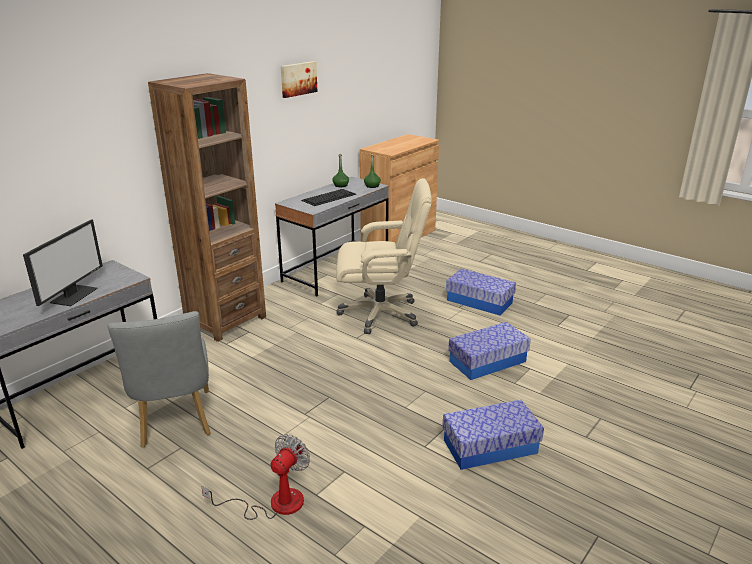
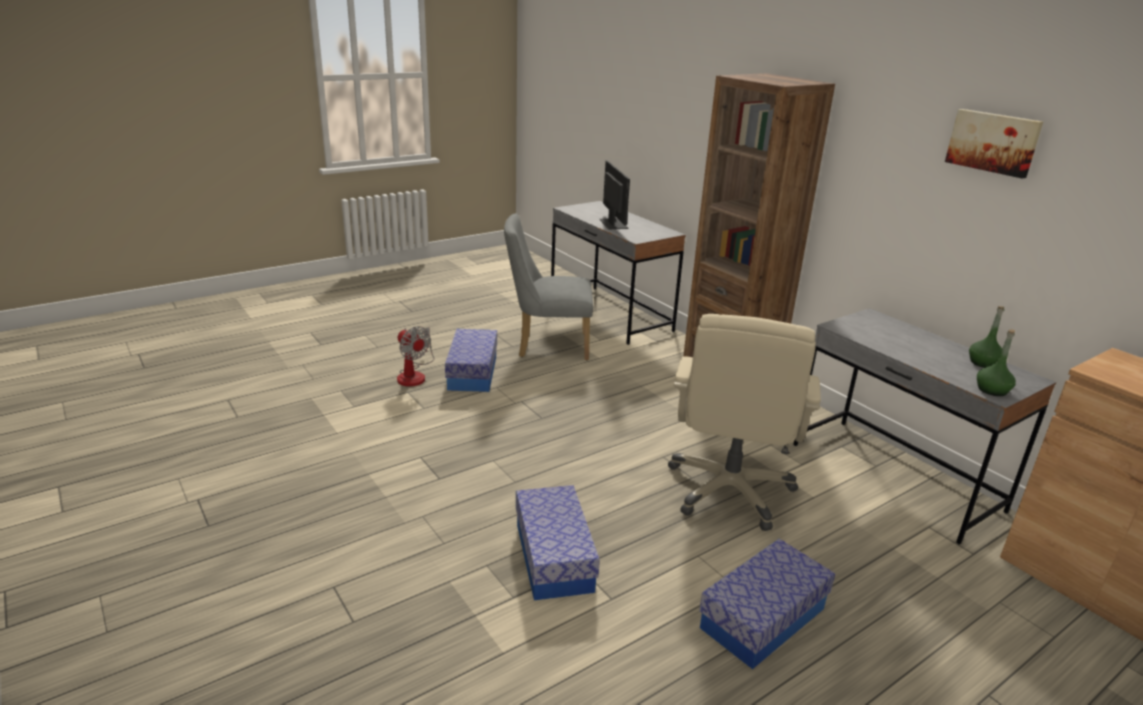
camera: 105 degrees right, 0 degrees up
(73, 295) = (612, 224): monitor -> monitor turned 135 degrees counterclockwise
(329, 197) = (908, 345): keyboard -> none
(490, 447) = (384, 499): storage box -> storage box (472, 372)

